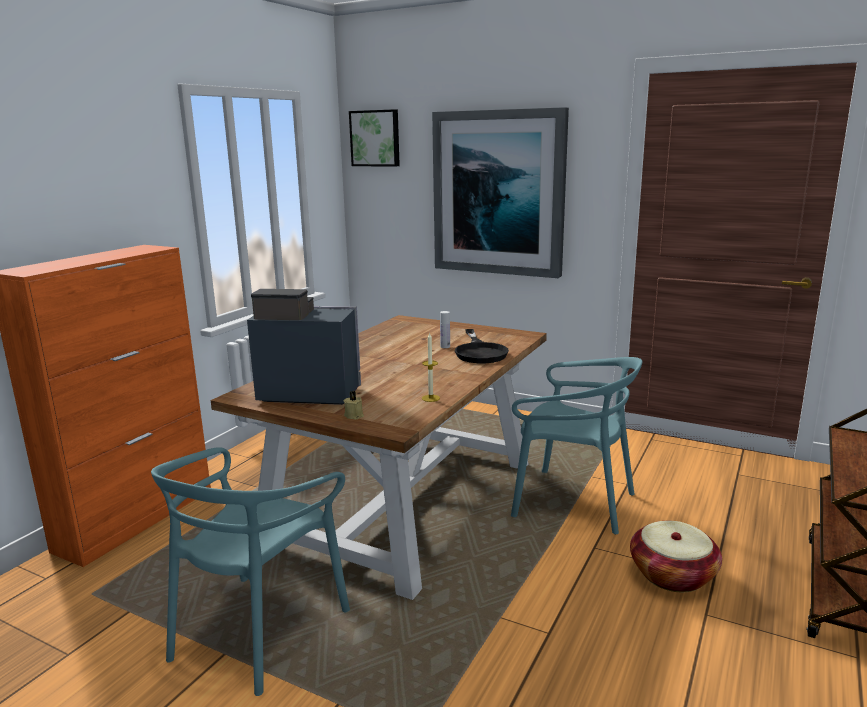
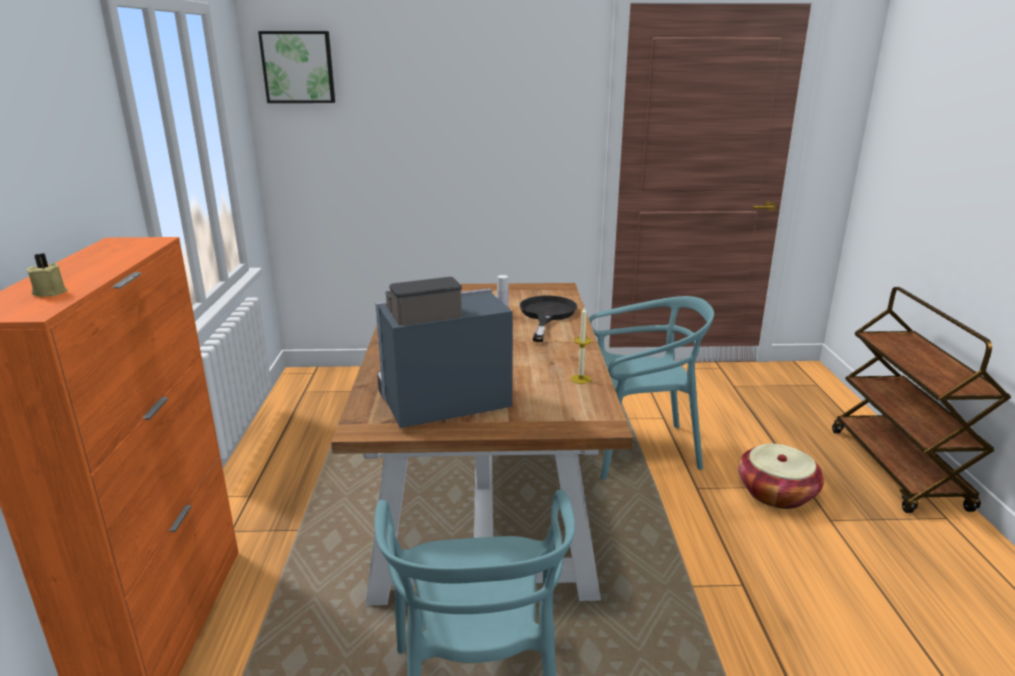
camera: 30 degrees left, 5 degrees up
(354, 415) = (536, 419): beige candle -> beige candle (50, 292)
(479, 352) = (546, 315): black frying pan -> black frying pan turned 135 degrees counterclockwise
(499, 193) = (467, 132): picture -> none

